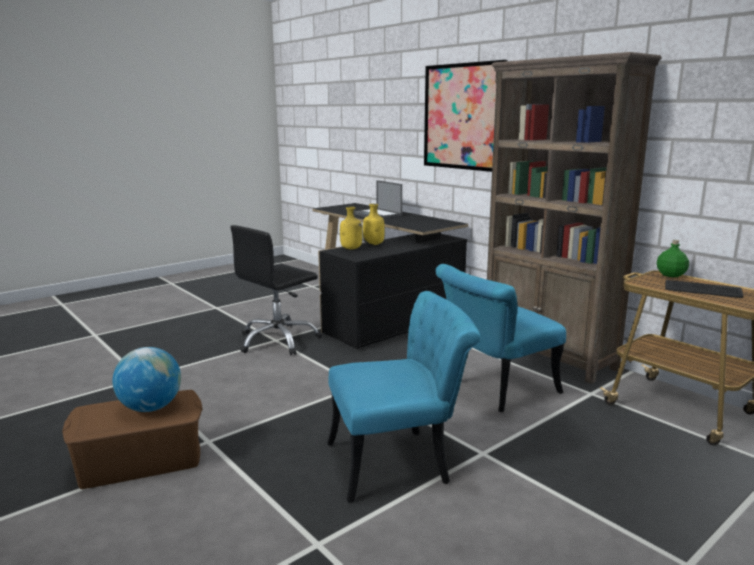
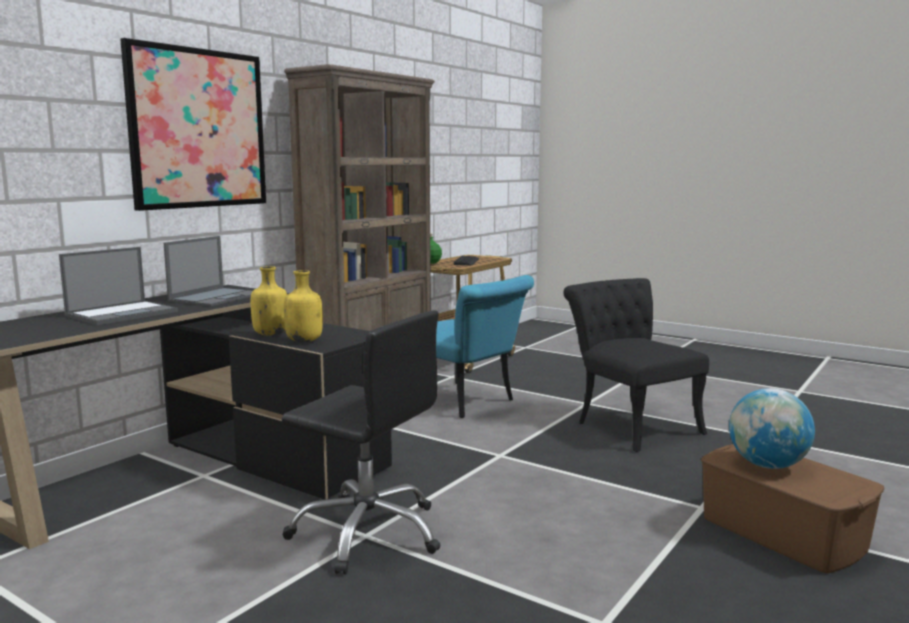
camera: 105 degrees left, 5 degrees down
(400, 461) = (630, 425): turquoise chair -> black chair
(415, 222) = (217, 297): none -> laptop

